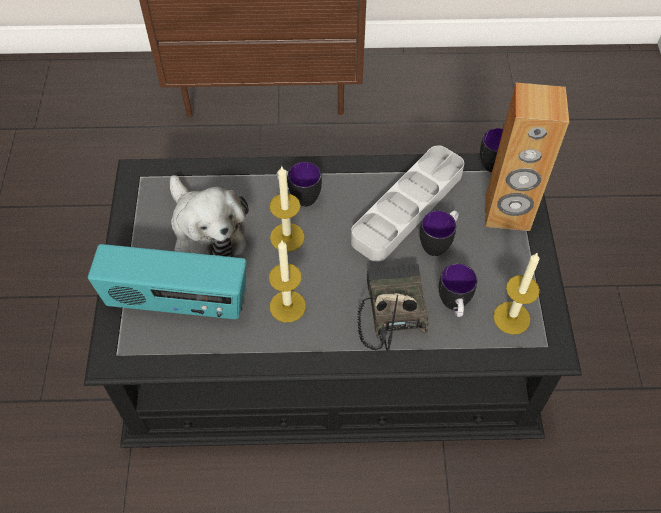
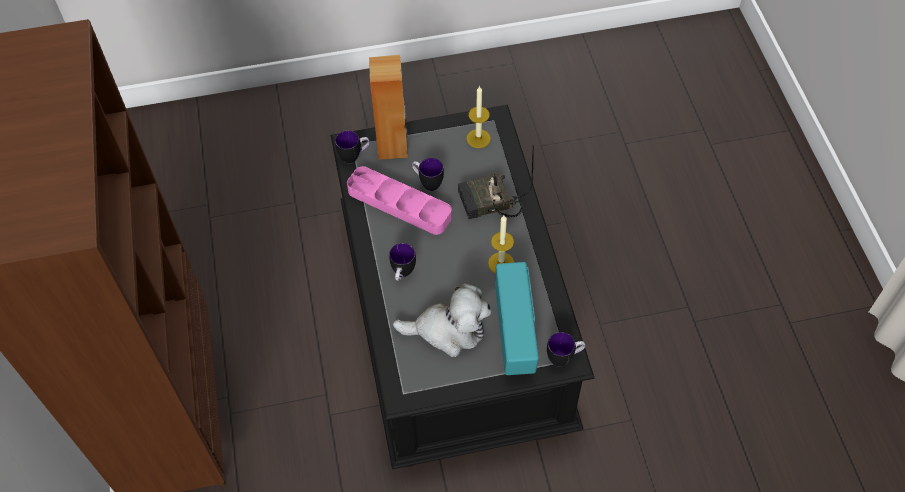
camera: 100 degrees left, 0 degrees up
(206, 231) = (448, 330): plush toy -> plush toy turned 45 degrees clockwise
(287, 237) = (442, 275): candle -> none
(407, 207) = (399, 204): grey tray -> pink tray
(454, 306) = (477, 169): mug -> mug (564, 358)

